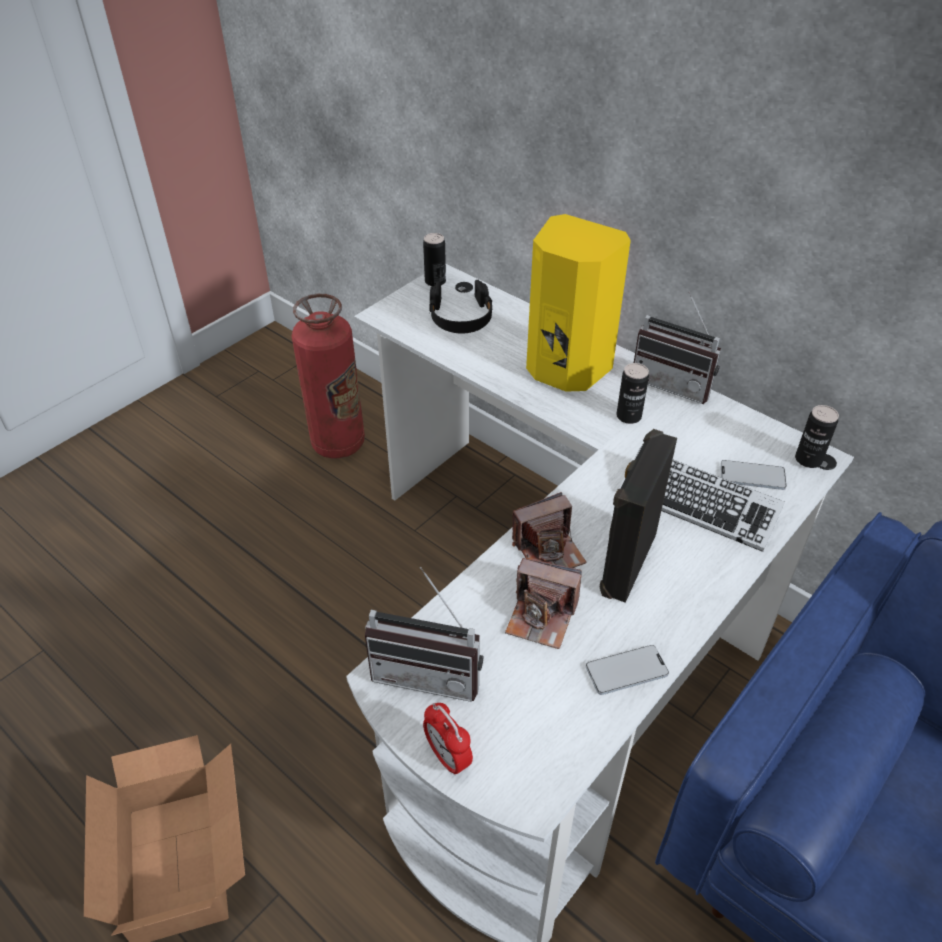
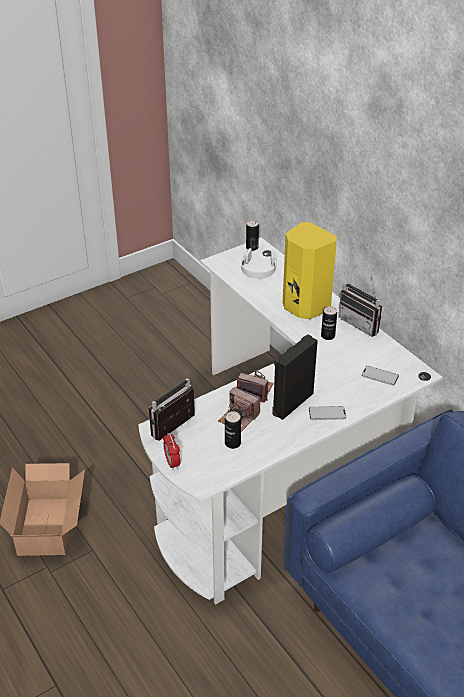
camera: 15 degrees right, 5 degrees down
(338, 443) = (190, 337): fire extinguisher -> none
(430, 671) = (177, 429): radio -> radio turned 105 degrees clockwise
(461, 316) = (258, 269): black headphones -> white headphones
(548, 550) = (255, 391): camera -> camera turned 150 degrees counterclockwise
(626, 671) = (269, 447): phone -> phone (327, 414)
(697, 504) = (342, 384): keyboard -> none
(808, 460) = (415, 373): can -> can (232, 443)

